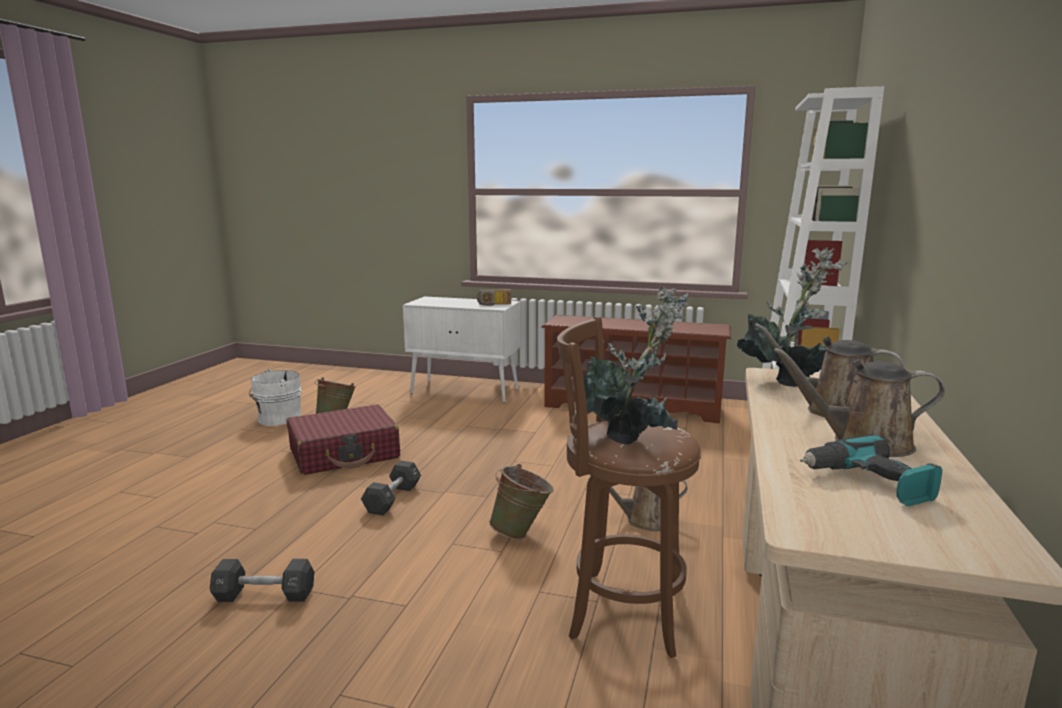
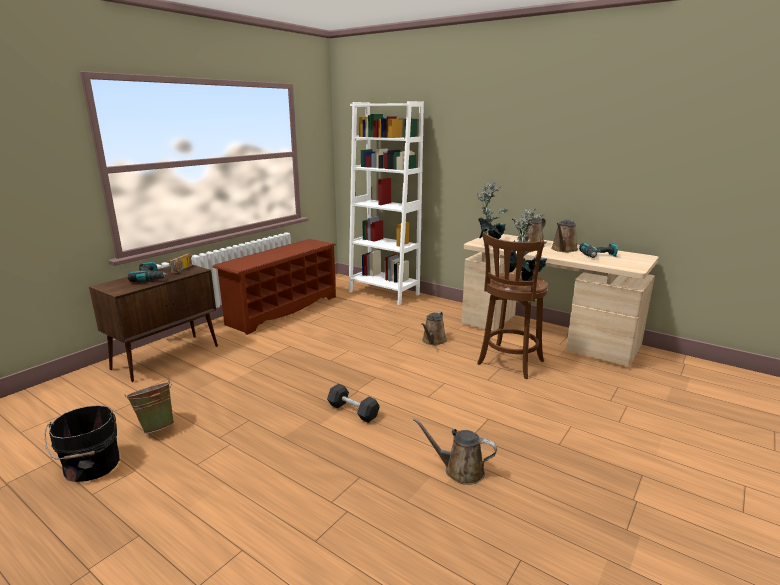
camera: 70 degrees left, 5 degrees up
(264, 595) = (460, 470): black dumbbell -> brown watering can
(277, 418) = (91, 466): white bucket -> black bucket
(345, 454) = (246, 427): red suitcase -> none
(460, 302) = (150, 278): none -> power drill
(465, 391) = (167, 357): white cabinet -> brown cabinet
(522, 533) = (428, 374): green bucket -> none

